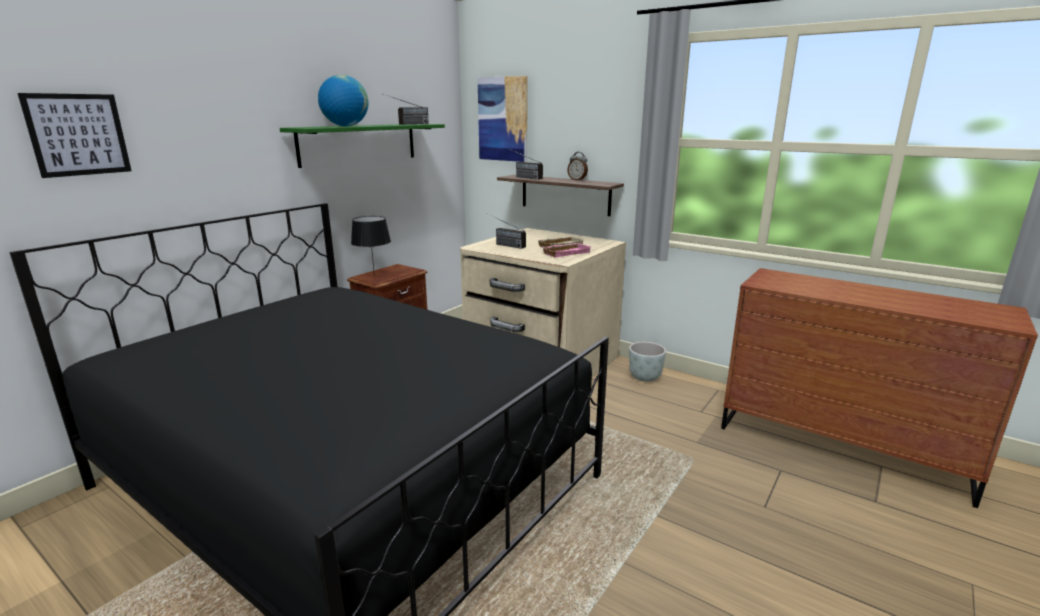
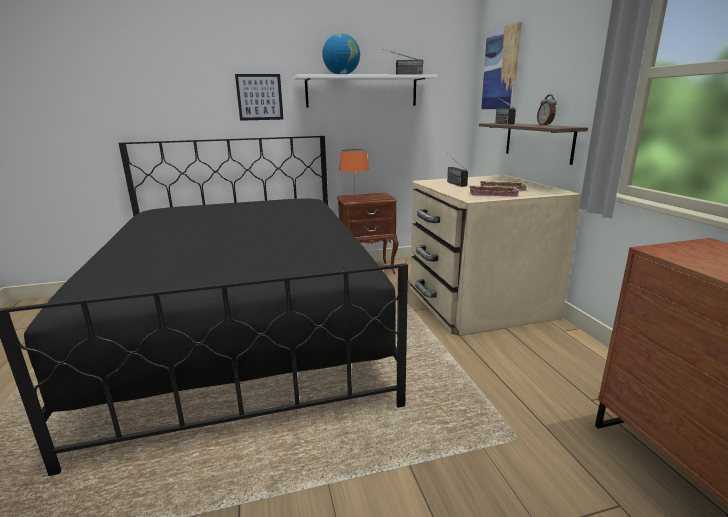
camera: 40 degrees right, 0 degrees up
(78, 135) = (161, 77): picture -> picture (259, 97)
(359, 144) = (362, 91): green shelf -> white shelf
(373, 276) = (354, 197): black table lamp -> orange table lamp
(644, 377) = (566, 345): grey planter -> none

